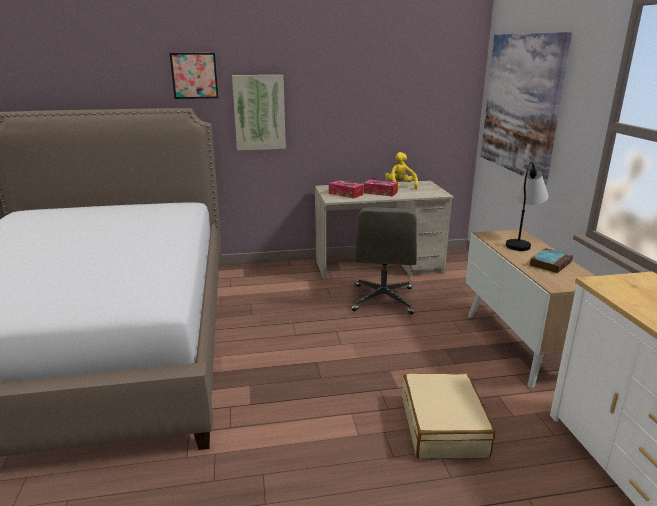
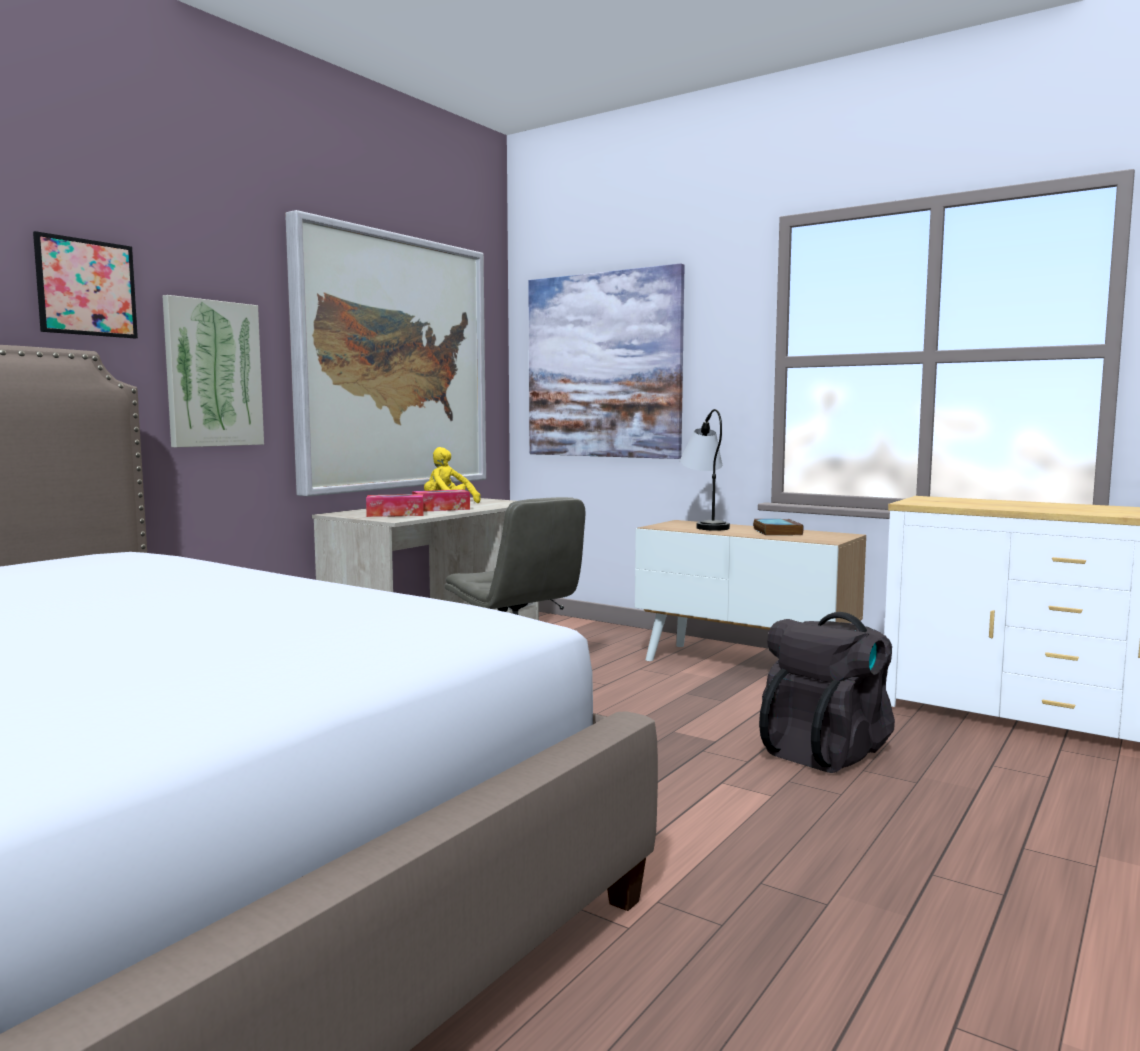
camera: 45 degrees left, 15 degrees down
(379, 99) = (393, 363): none -> picture
(443, 426) = (826, 751): beige suitcase -> black backpack

